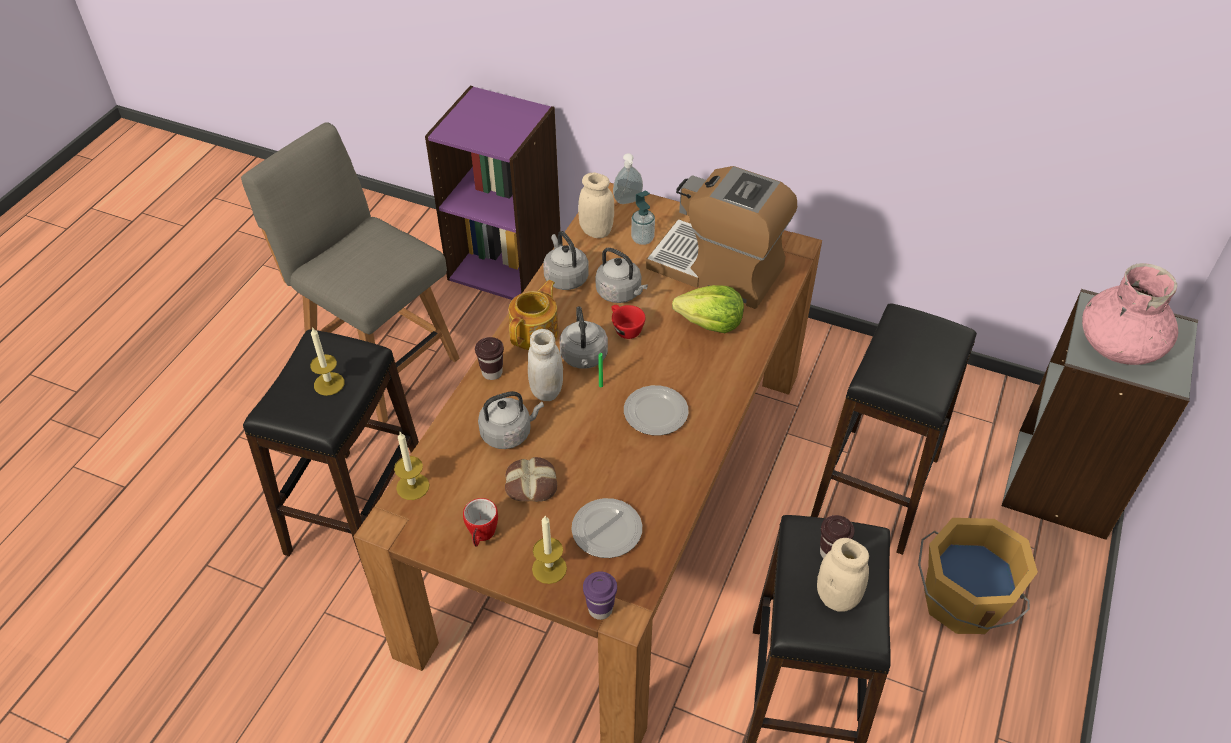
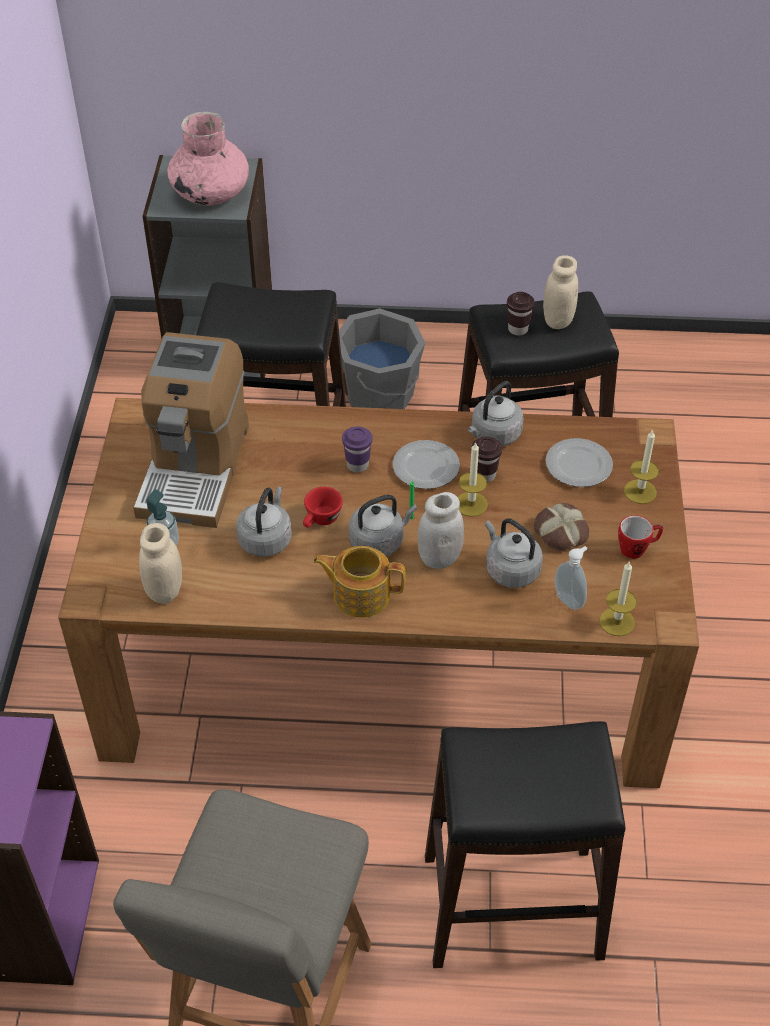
camera: 110 degrees left, 0 degrees up
(329, 384) = (529, 759): candle -> candle (471, 504)
(492, 373) = (437, 612): brown cup -> brown cup (484, 475)
(565, 277) = (259, 596): grey kettle -> grey kettle (494, 435)
(600, 609) = (656, 448): purple cup -> purple cup (357, 465)
(628, 202) = (97, 576): soap dispenser -> soap dispenser (570, 600)
(710, 323) = (283, 456): lettuce -> none
(961, 602) = (380, 395): orange bucket -> grey bucket

